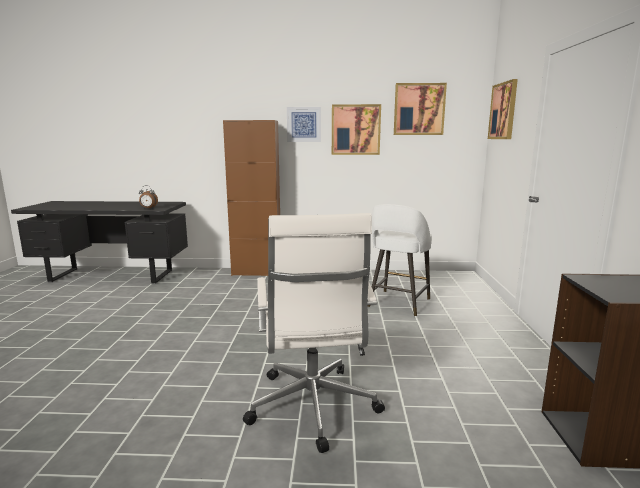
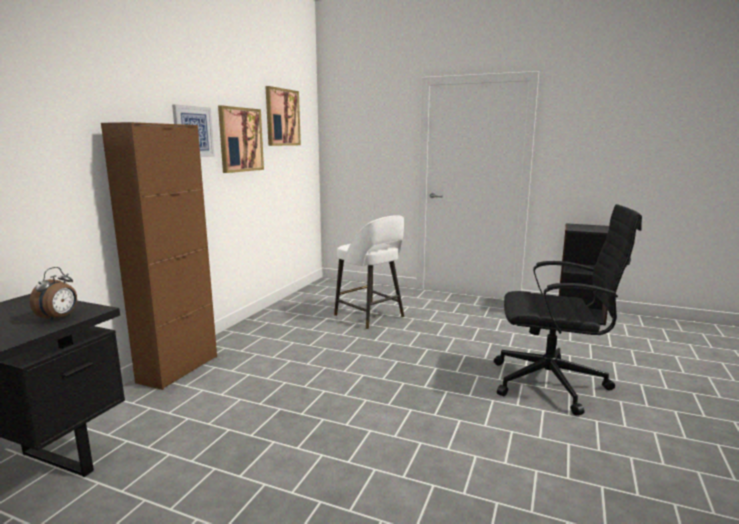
camera: 70 degrees left, 0 degrees up
(312, 408) = (552, 384): white office chair -> black office chair
(503, 111) = (352, 124): picture -> none

